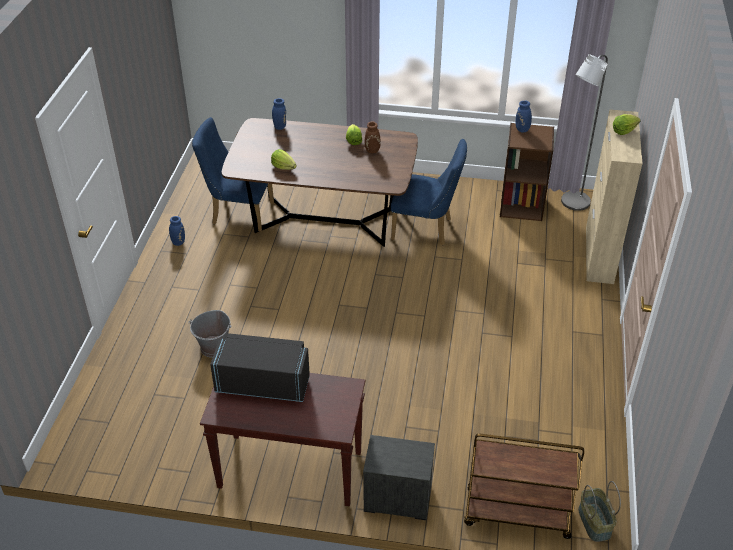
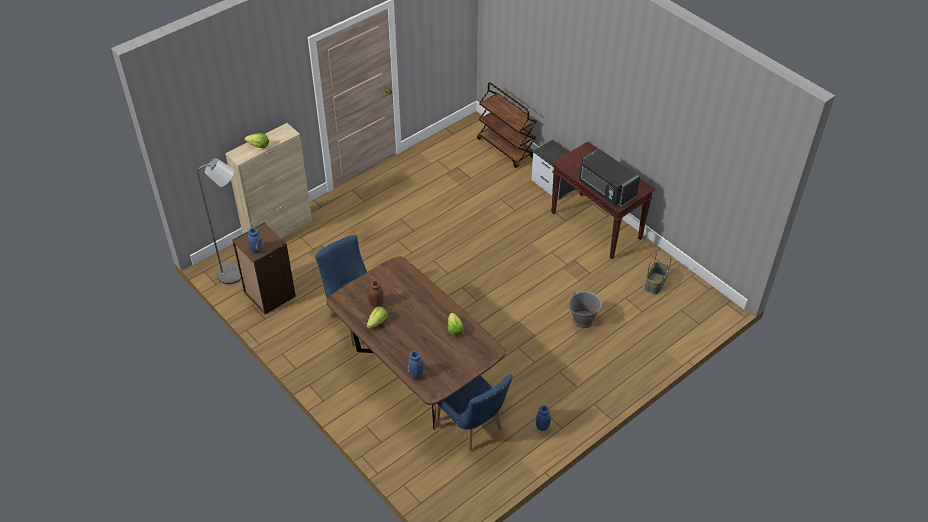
camera: 140 degrees left, 5 degrees up
(593, 522) = (476, 127): basket -> basket (655, 284)

